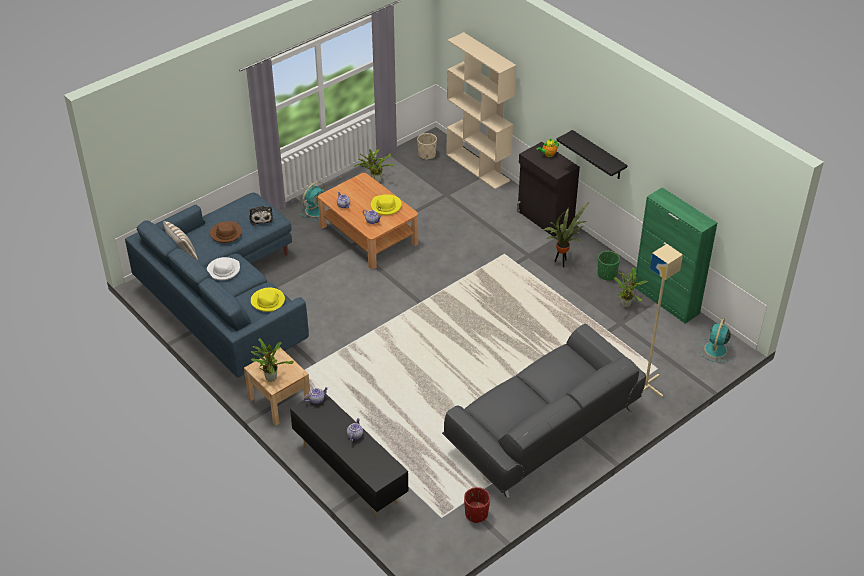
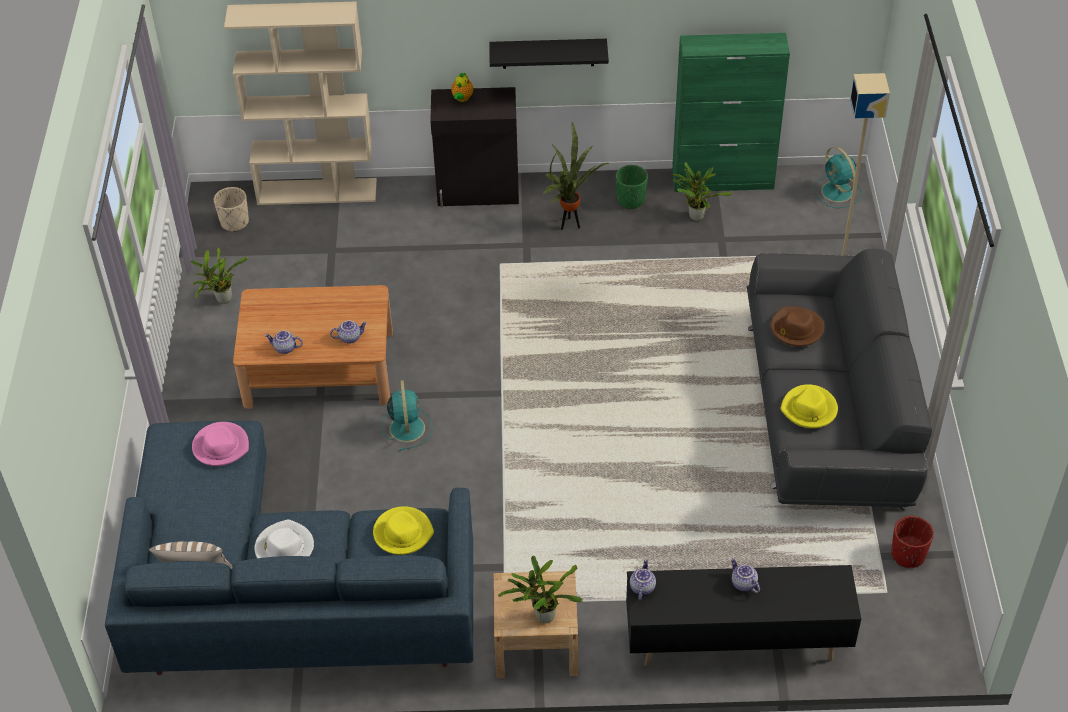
camera: 50 degrees left, 5 degrees up
(226, 233) = (209, 503): brown hat -> brown hat (796, 329)
(261, 218) = (221, 446): plush toy -> pink hat
(316, 210) = (207, 393): turquoise fan -> turquoise fan (407, 427)
(385, 206) = (336, 308): yellow hat -> yellow hat (809, 409)

